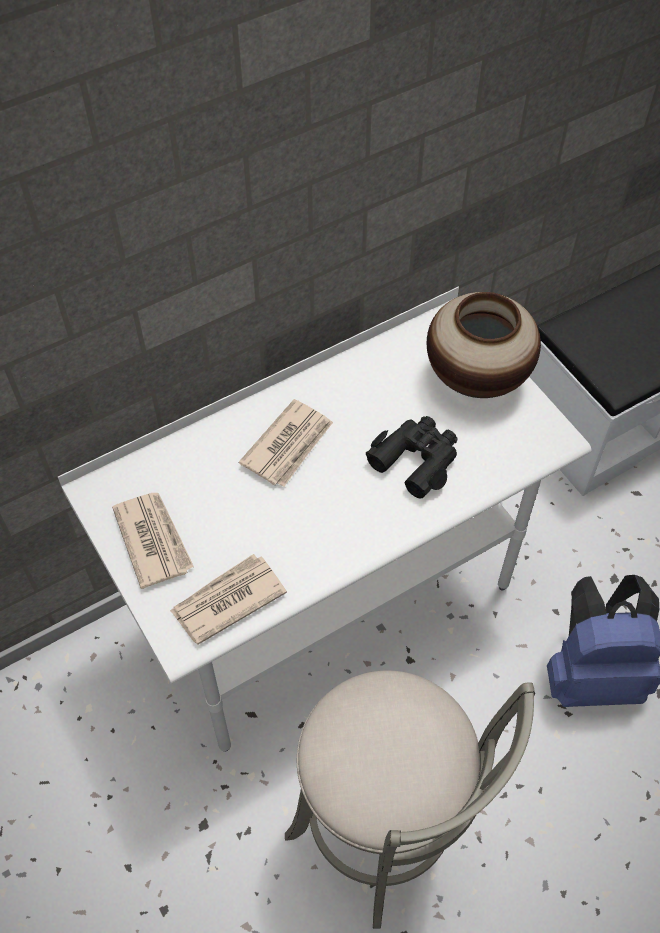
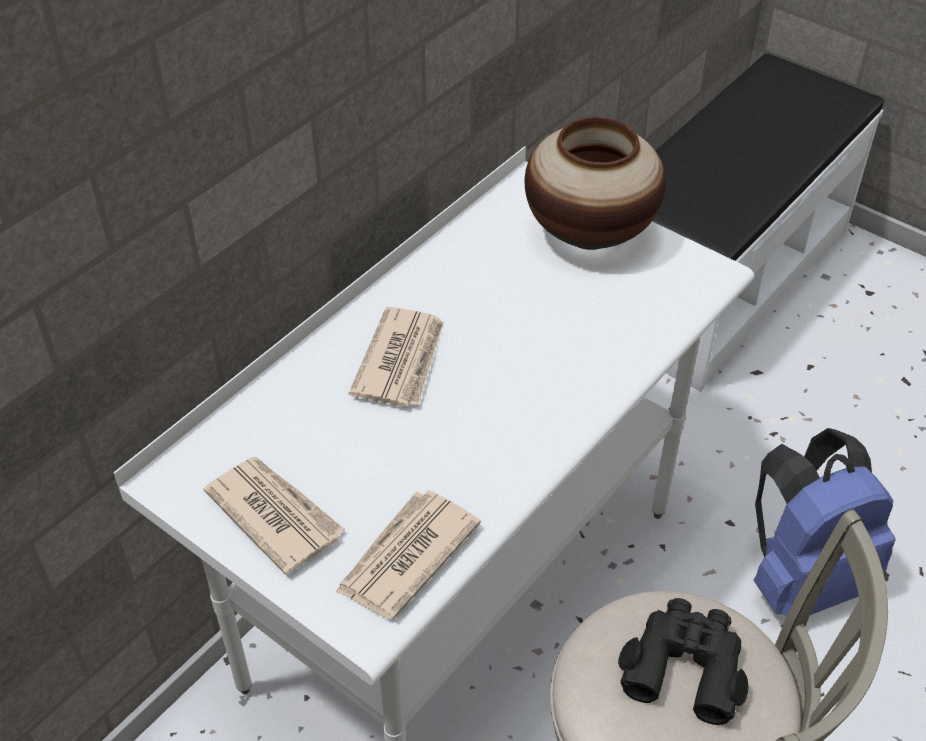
camera: 20 degrees left, 10 degrees down
(416, 459) = (563, 334): black binoculars -> black binoculars (685, 665)

